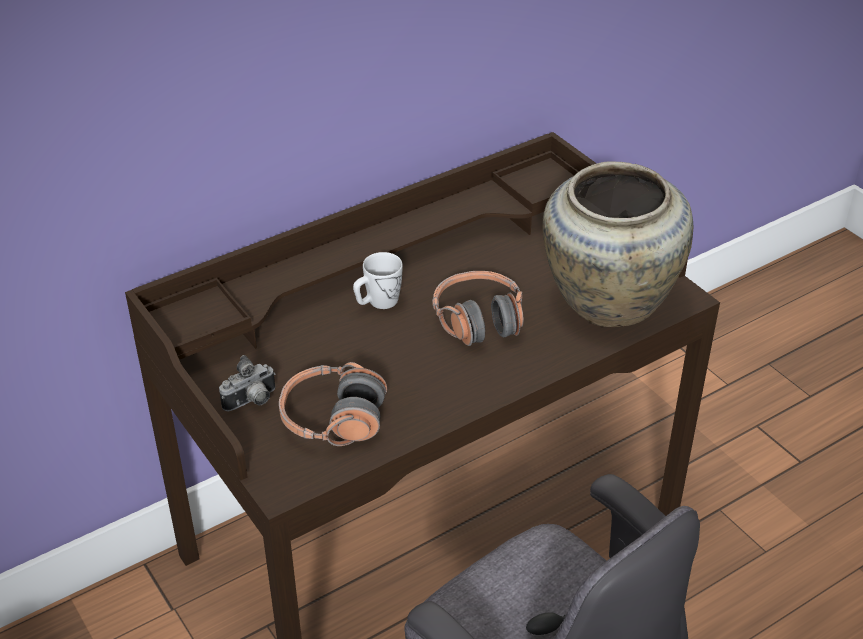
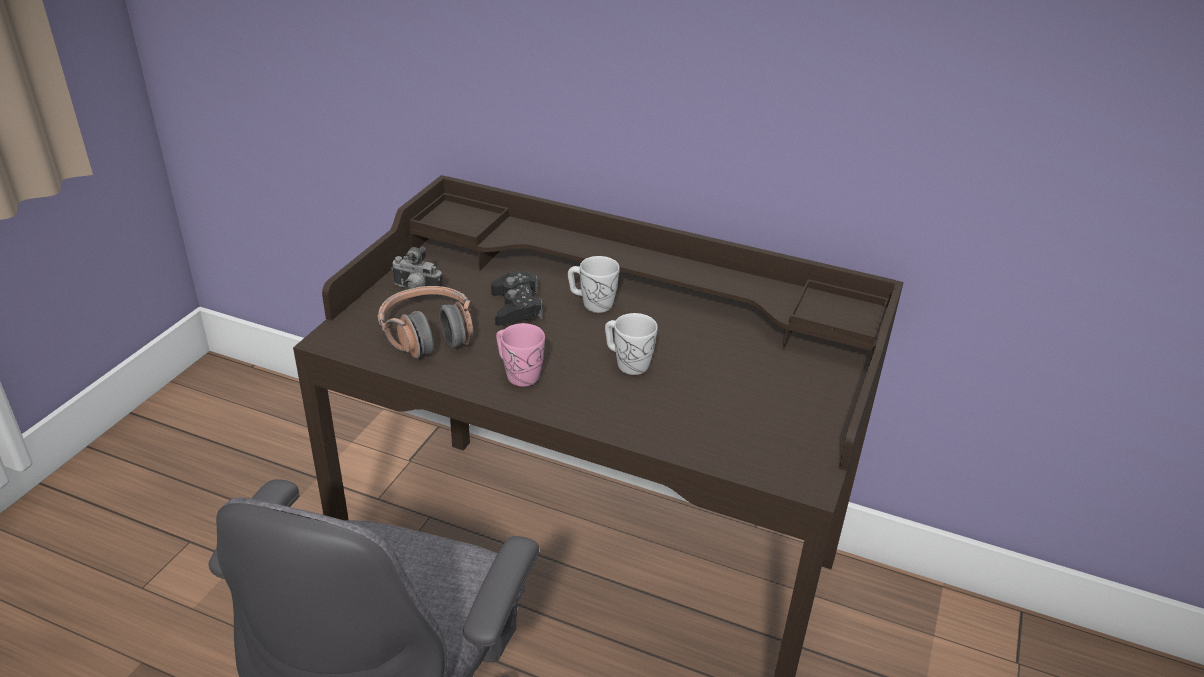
camera: 55 degrees right, 5 degrees down
(341, 348) = (516, 307): none -> black game controller
(441, 386) = (518, 373): none -> pink mug
(479, 320) = (627, 363): headphones -> white mug
(606, 302) = (738, 430): beige vase -> none

